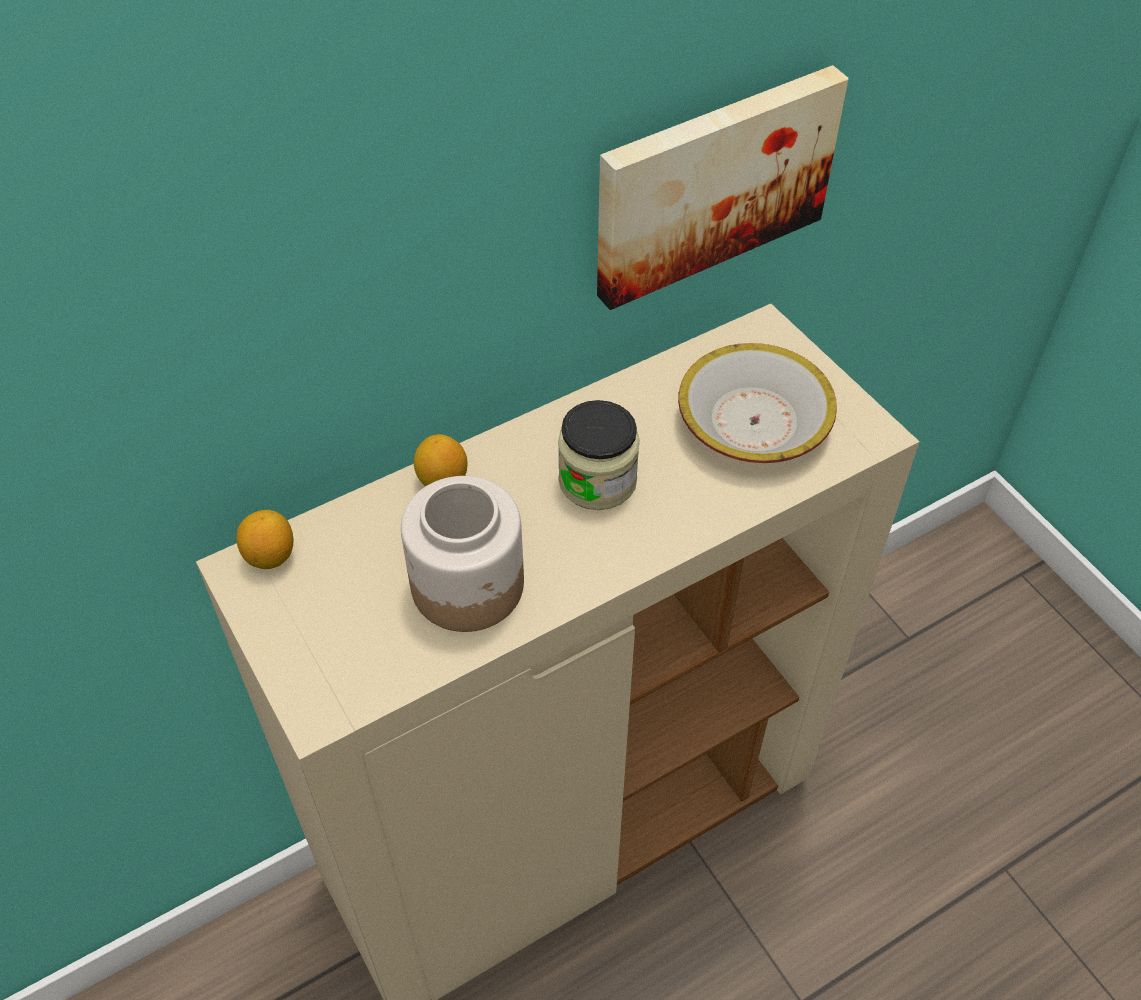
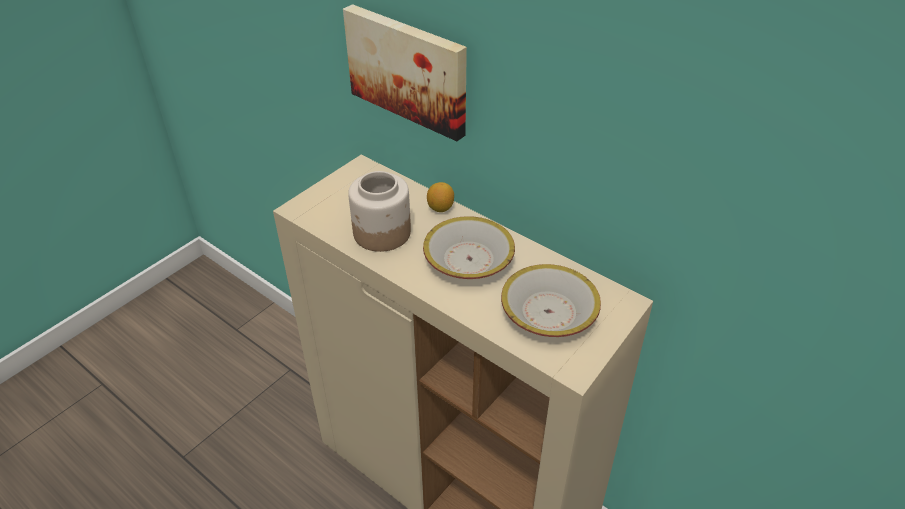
camera: 70 degrees right, 10 degrees down
(270, 556) = (372, 171): lemon -> none
(597, 480) = (469, 260): jar -> bowl
(712, 182) = (634, 185): picture -> picture (408, 69)

